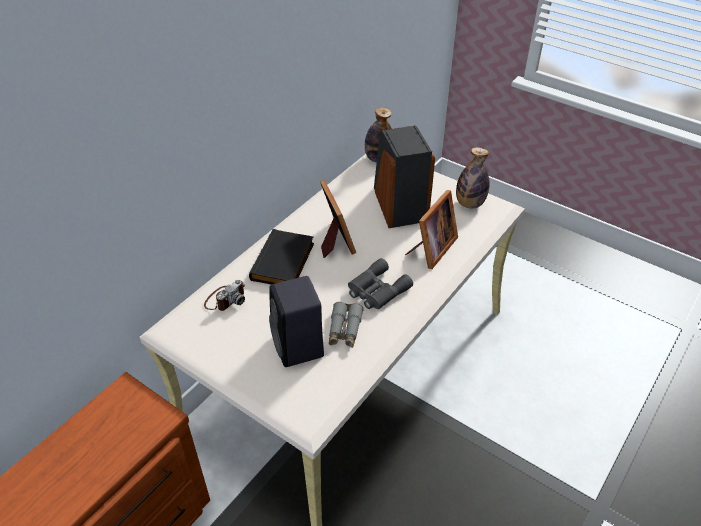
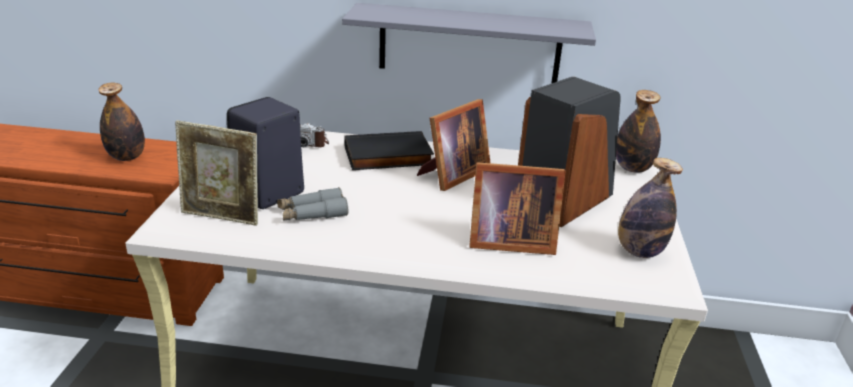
camera: 60 degrees right, 15 degrees down
(103, 441) = (127, 157): none -> bottle
(273, 147) = (469, 44): none -> grey shelf
(319, 382) = (222, 217): none -> picture frame
(376, 290) = (394, 219): grey binoculars -> none

